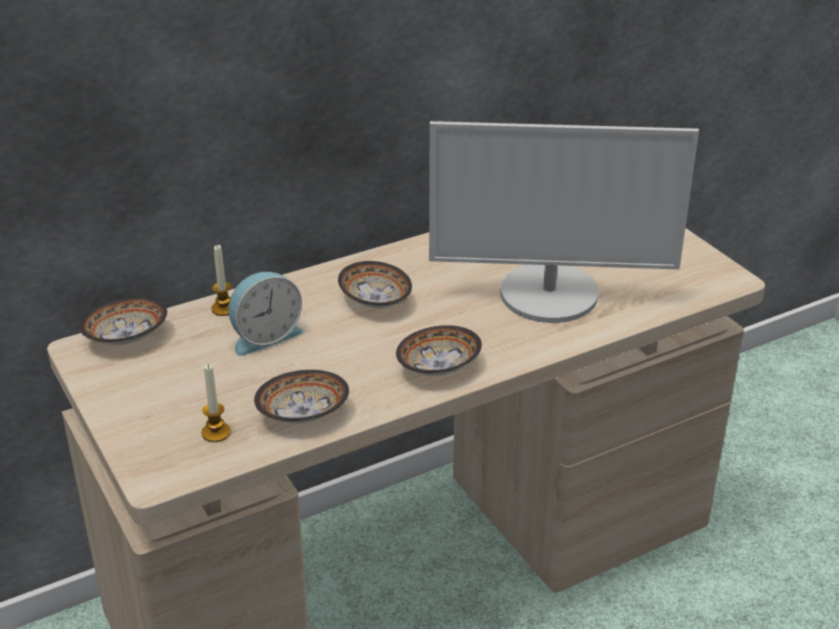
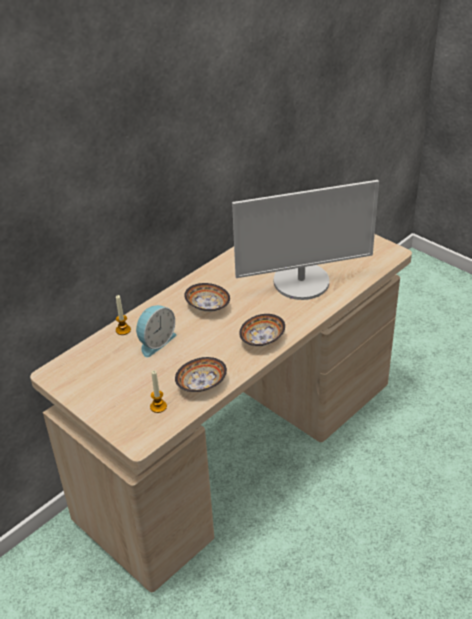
camera: 15 degrees left, 5 degrees up
(124, 338) = (74, 361): bowl -> none

